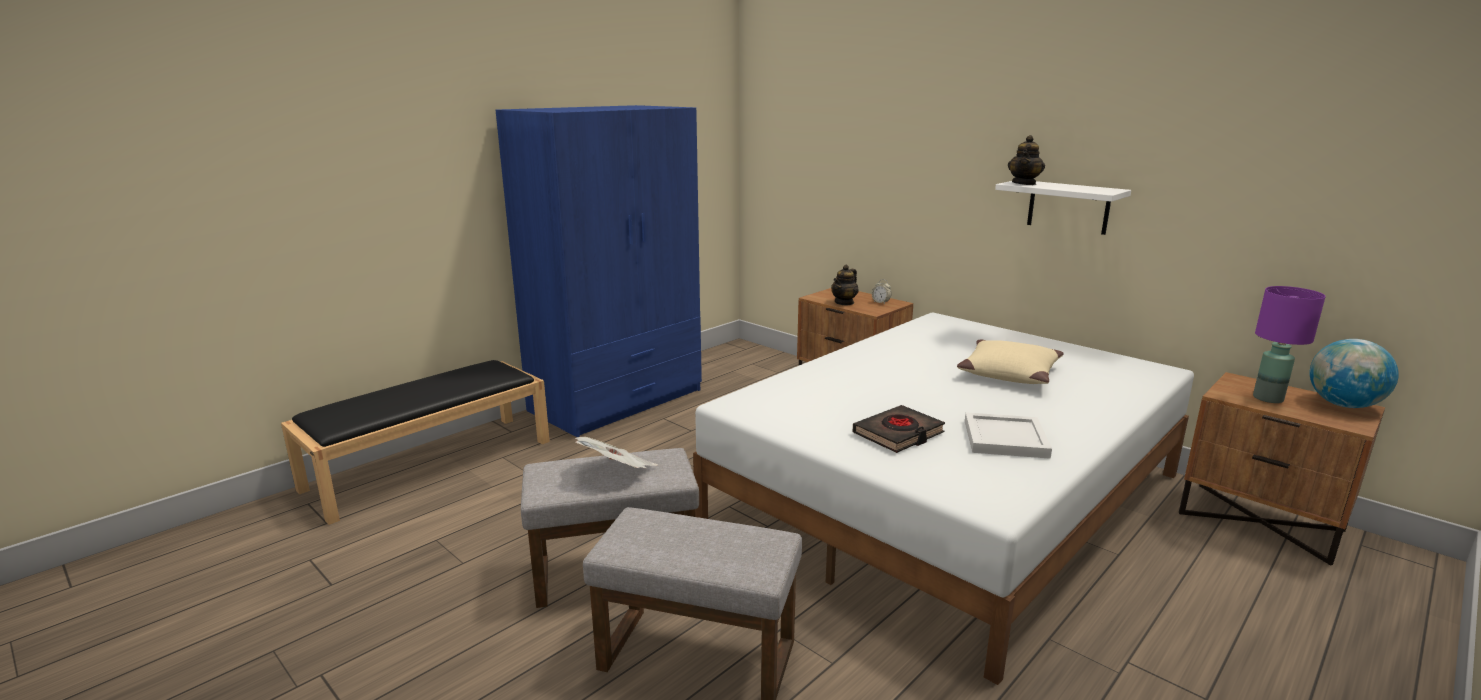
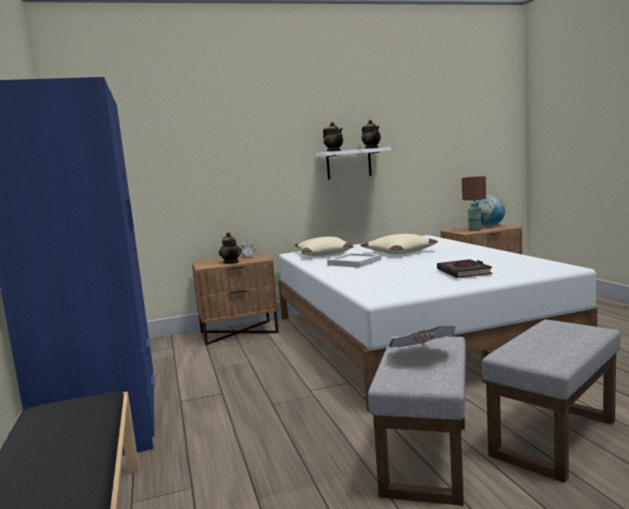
camera: 60 degrees left, 10 degrees down
(951, 333) = (323, 254): none -> beige pillow
(1004, 439) = (485, 260): white tray -> white tray (354, 262)
(1094, 189) = (371, 148): none -> teapot
(1268, 398) = (474, 230): purple table lamp -> brown table lamp

